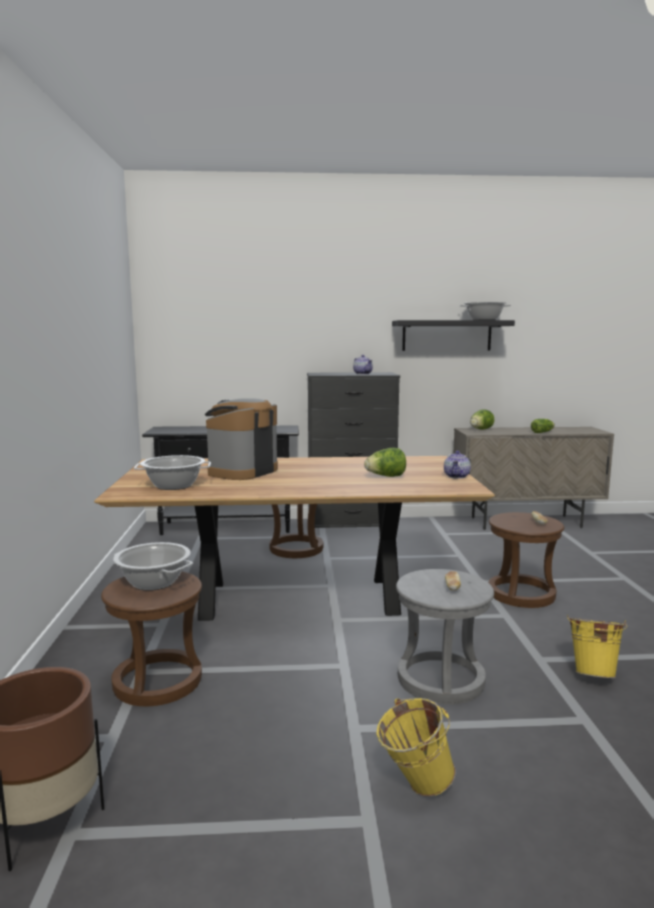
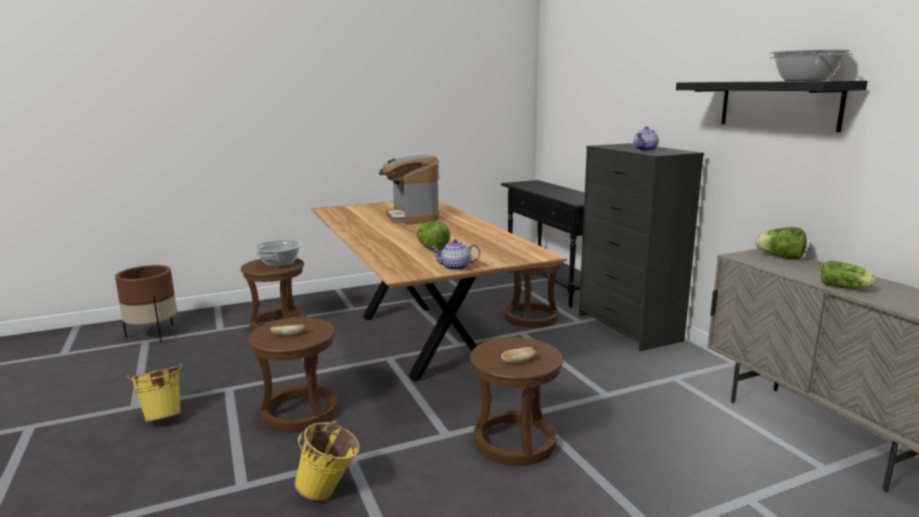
camera: 70 degrees right, 5 degrees up
(174, 486) = (355, 213): cooking pot -> none
(241, 471) = (412, 218): coffee machine -> coffee machine turned 120 degrees counterclockwise
(440, 680) = (299, 412): grey stool -> brown stool

